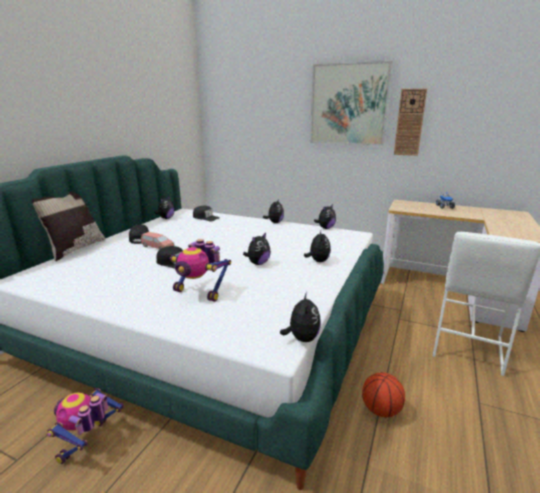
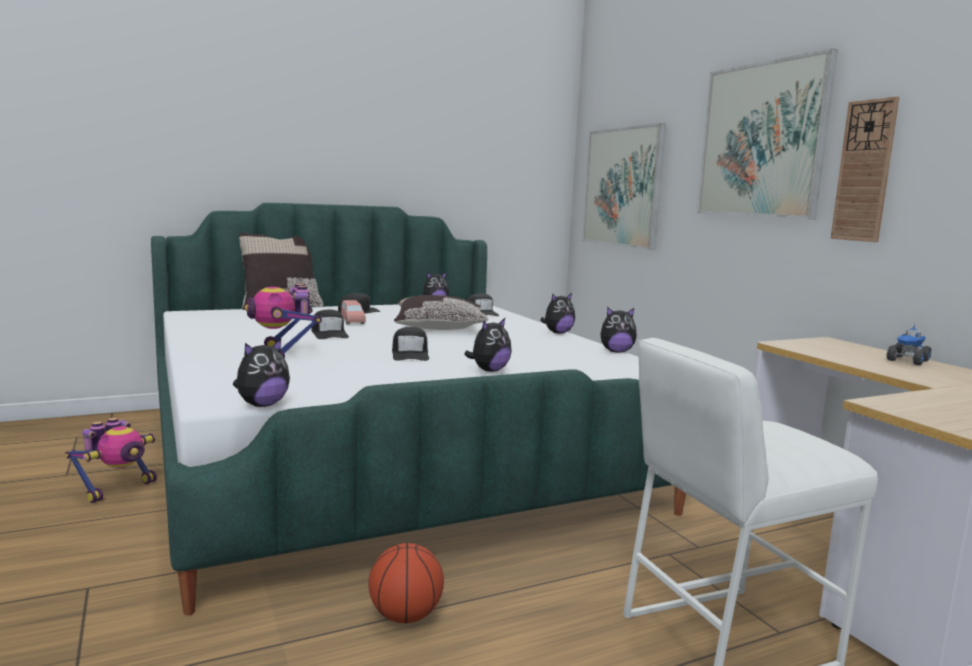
camera: 40 degrees right, 10 degrees down
(89, 443) = (118, 489): toy robot -> toy robot turned 150 degrees clockwise
(217, 237) = (440, 328): none -> pillow
(247, 127) = (622, 187): none -> picture
(258, 263) = (410, 354): plush toy -> black cap

